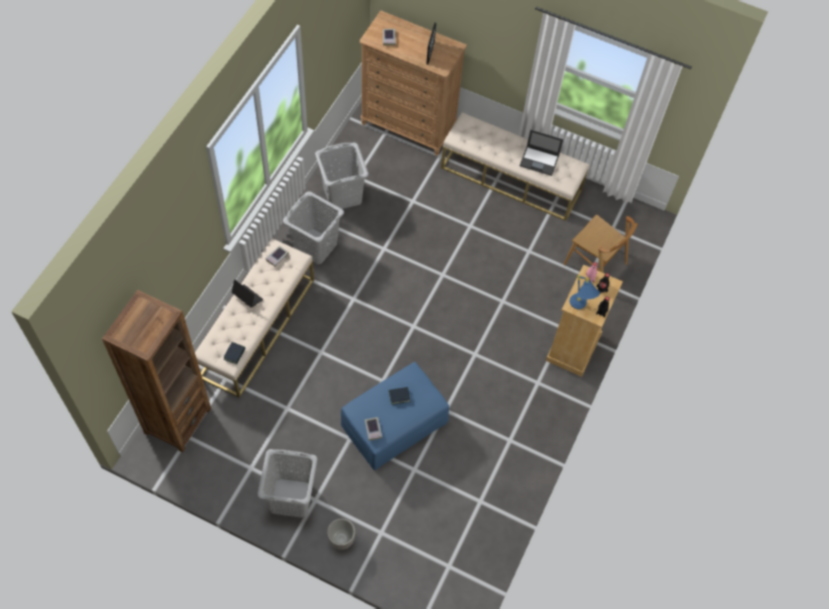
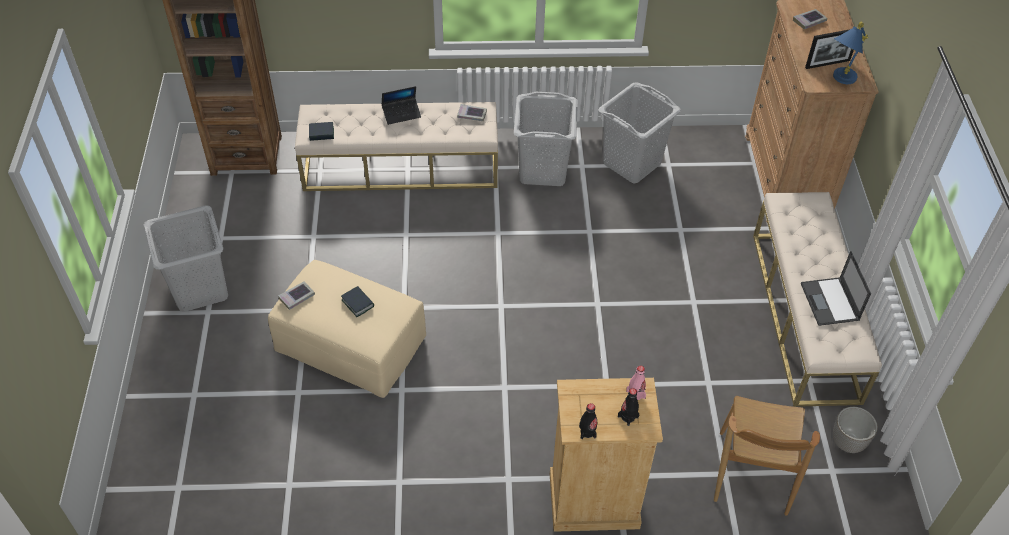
camera: 65 degrees right, 10 degrees down
(247, 297) = (401, 113): laptop -> laptop turned 60 degrees clockwise
(341, 539) = (167, 358): planter -> planter (848, 442)
(394, 423) = (351, 344): blue ottoman -> beige ottoman
(580, 307) = (576, 401): blue table lamp -> blue table lamp (839, 80)

